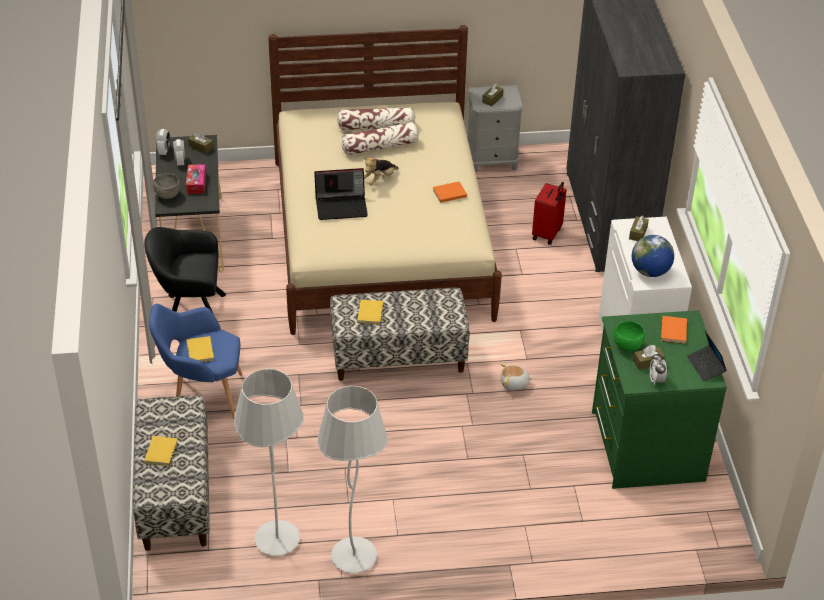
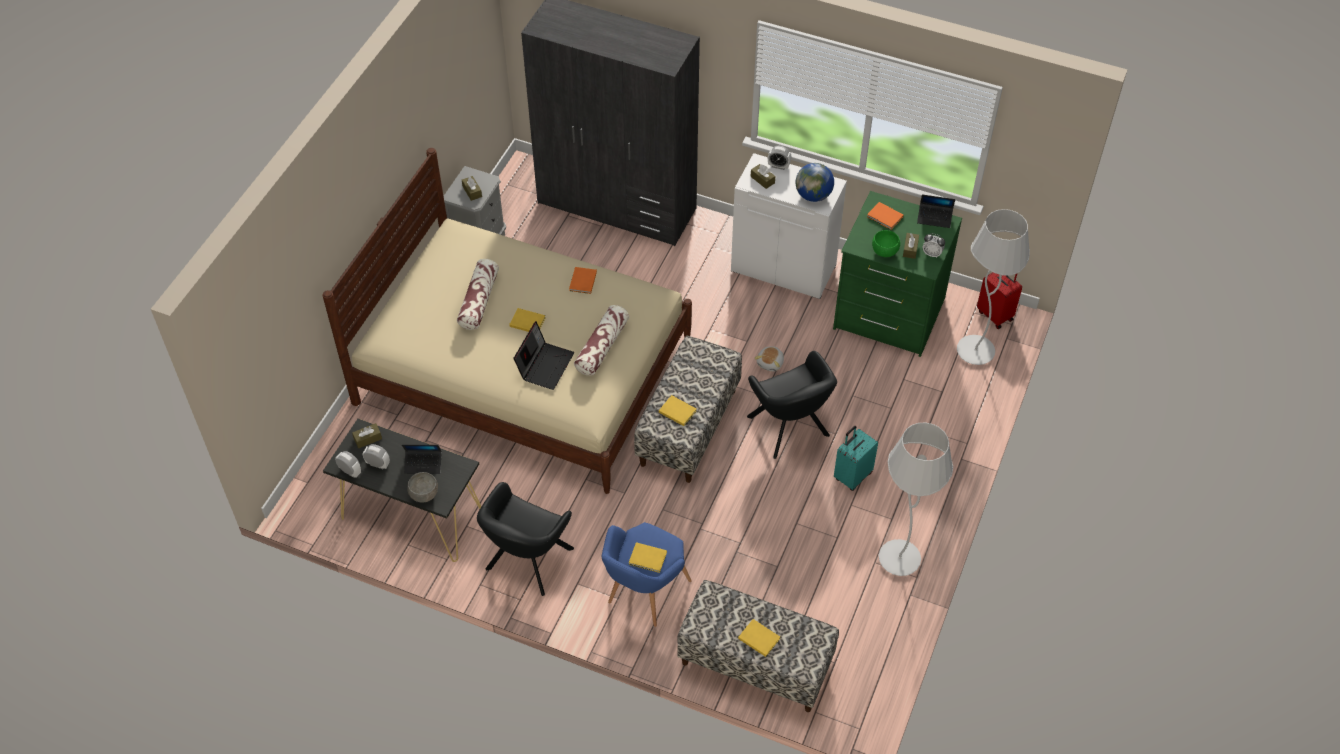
camera: 60 degrees left, 10 degrees up
(196, 183) = (423, 464): tissue box -> laptop
(277, 540) = (851, 606): white floor lamp -> white floor lamp (975, 352)
(376, 127) = (446, 290): pillow -> pillow (602, 346)
(379, 179) = (527, 321): plush toy -> yellow book
(427, 488) = (852, 476): none -> turquoise suitcase
(447, 425) = (790, 429): none -> black armchair
(547, 234) = (605, 254): red suitcase -> red suitcase (995, 315)
(665, 237) = (778, 166): none -> alarm clock

